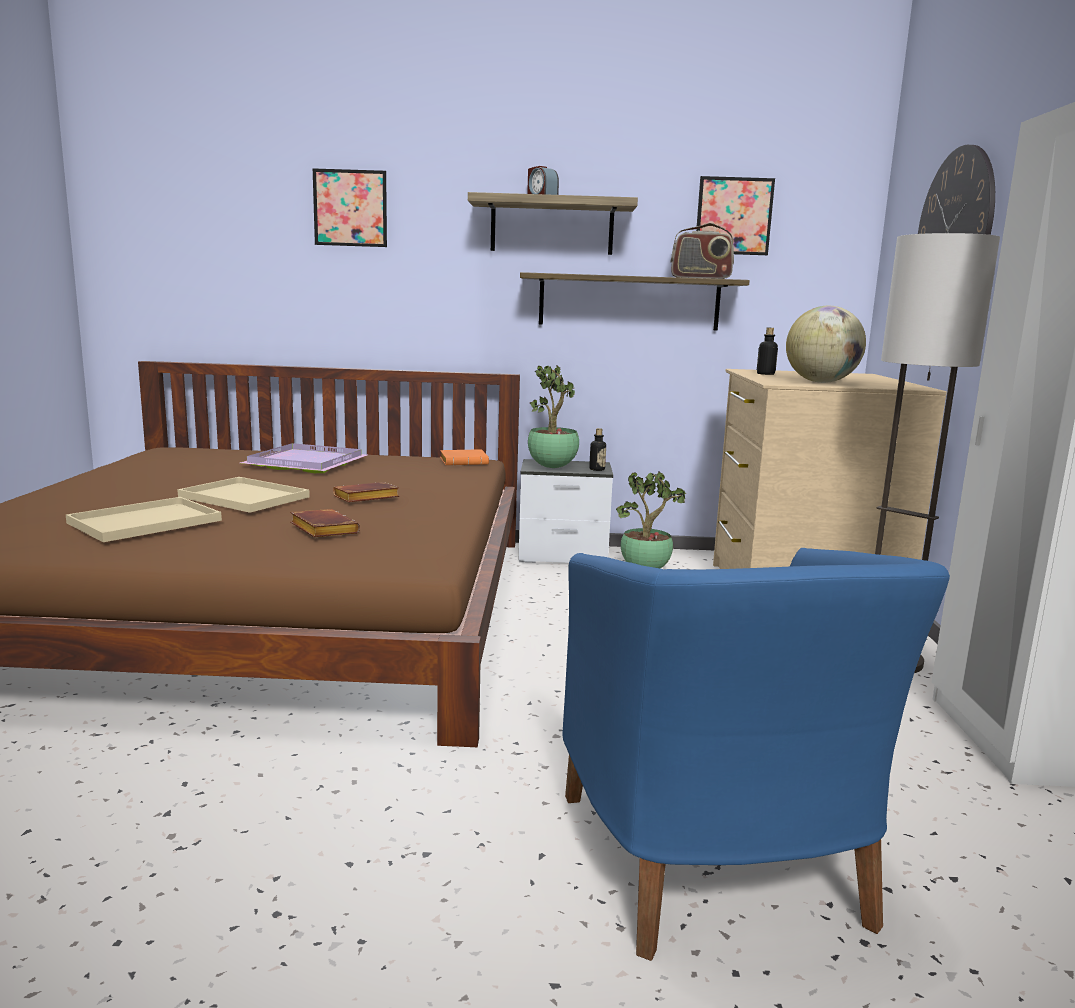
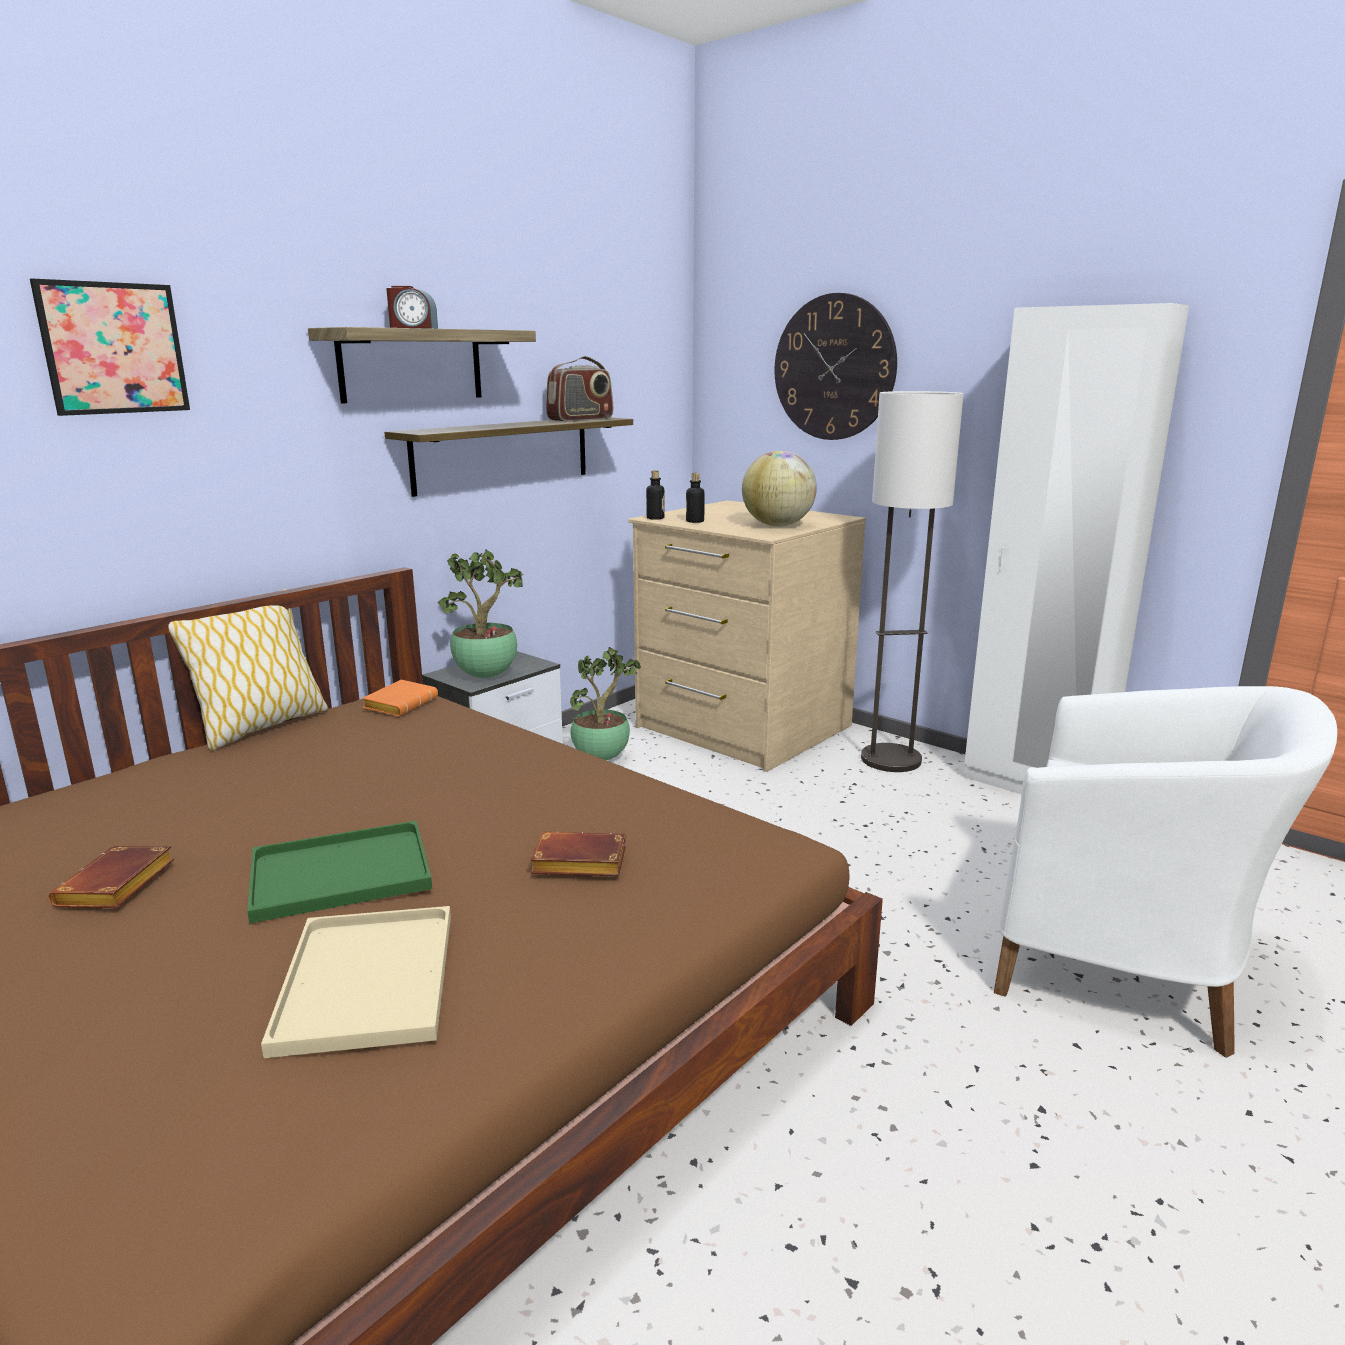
camera: 50 degrees left, 5 degrees up
(247, 497) = (344, 871): beige tray -> green tray
(305, 462) = (209, 784): purple tray -> none
(365, 498) = (475, 801): brown book -> brown book (117, 887)
(386, 453) = (260, 727): none -> pillow
(597, 469) = (530, 663): bottle -> bottle (655, 518)
(715, 862) = (1126, 969): blue armchair -> white armchair
(733, 216) = (586, 344): picture -> none

